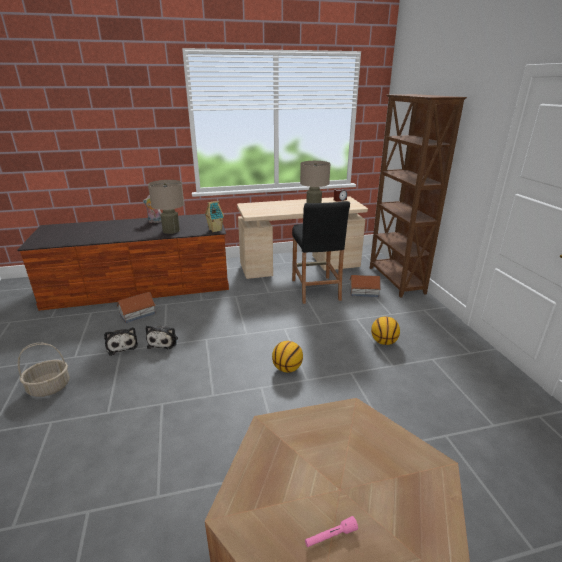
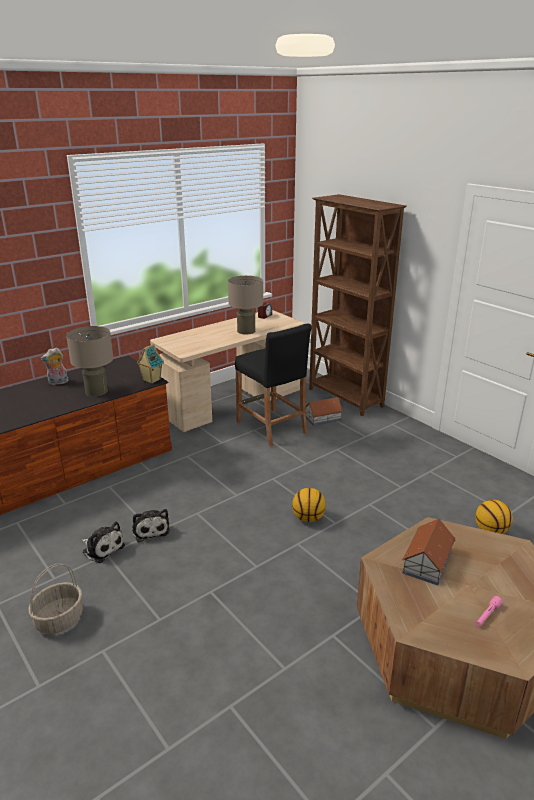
camera: 25 degrees left, 0 degrees up
(137, 313) = (83, 507): toy house -> toy house (426, 562)
(384, 342) = (378, 466): basketball -> basketball (490, 531)

